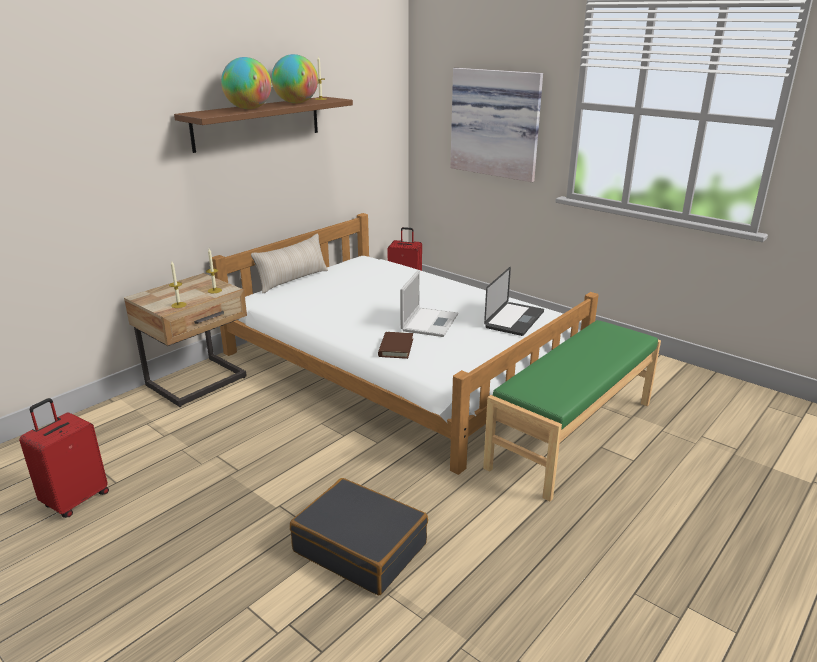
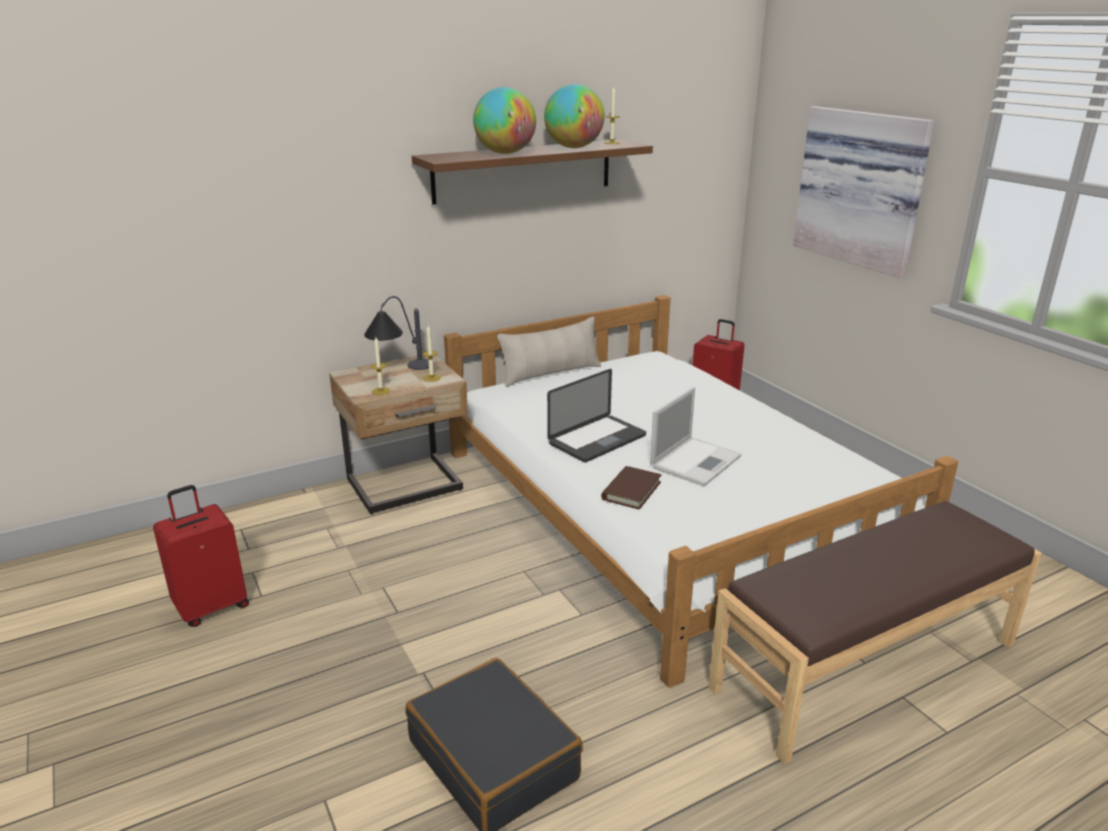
camera: 20 degrees right, 0 degrees up
(186, 290) = (400, 373): none -> table lamp
(514, 320) = (820, 478): laptop -> laptop (597, 440)
(571, 433) = (864, 664): green bench -> brown bench

